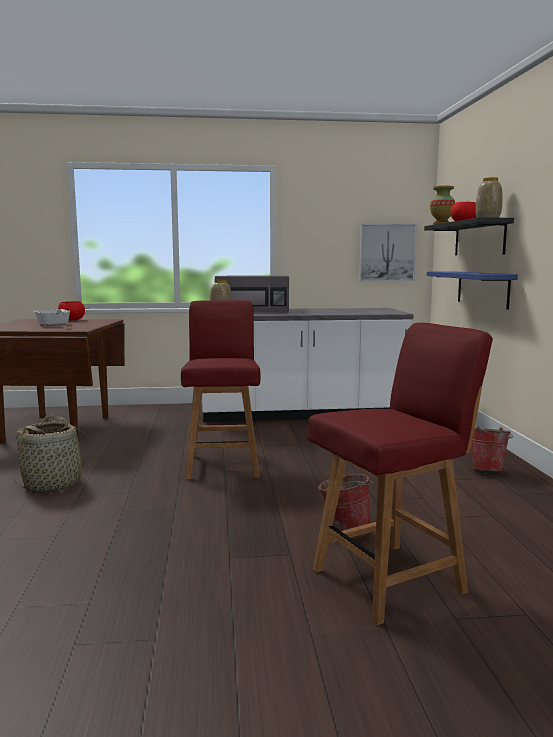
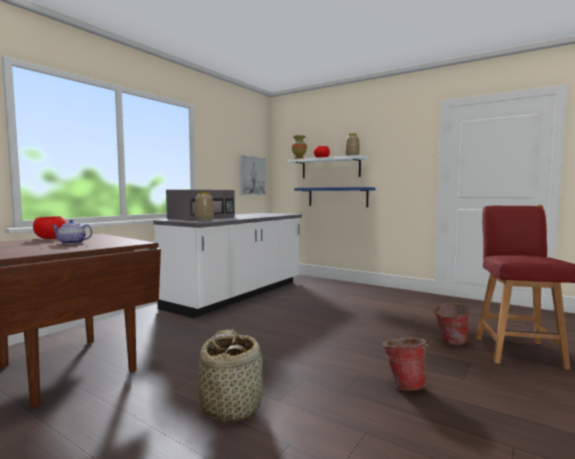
camera: 50 degrees left, 5 degrees down
(54, 325) = (72, 243): frying pan -> teapot
(223, 464) = (296, 337): red chair -> none
(479, 238) = (330, 168): black shelf -> white shelf
(488, 469) = (397, 295): bucket -> bucket (404, 384)

